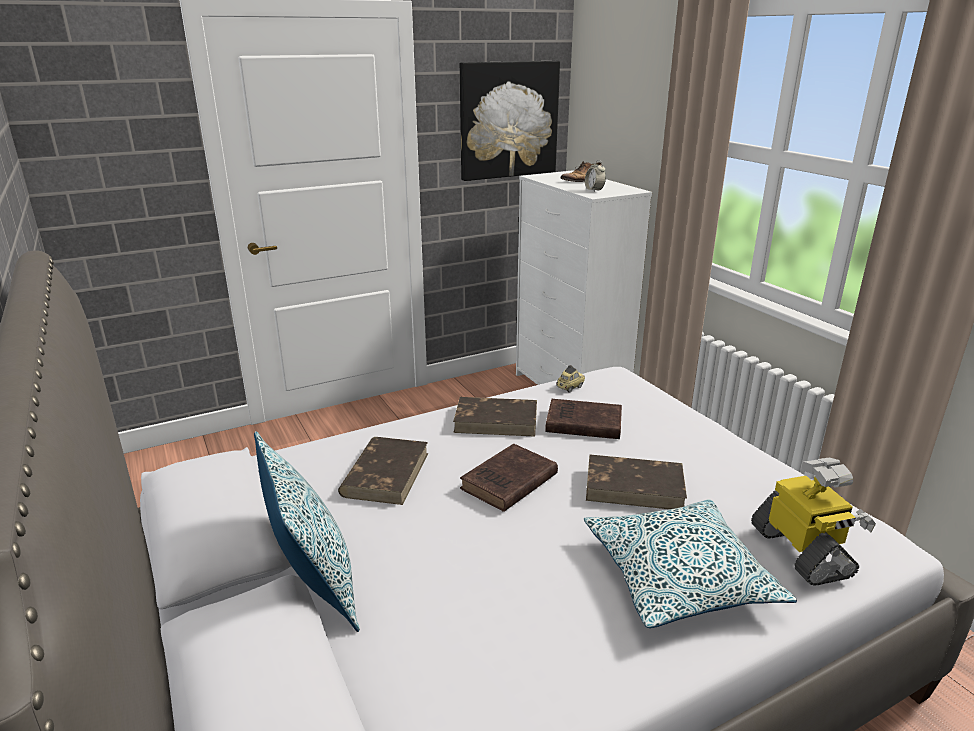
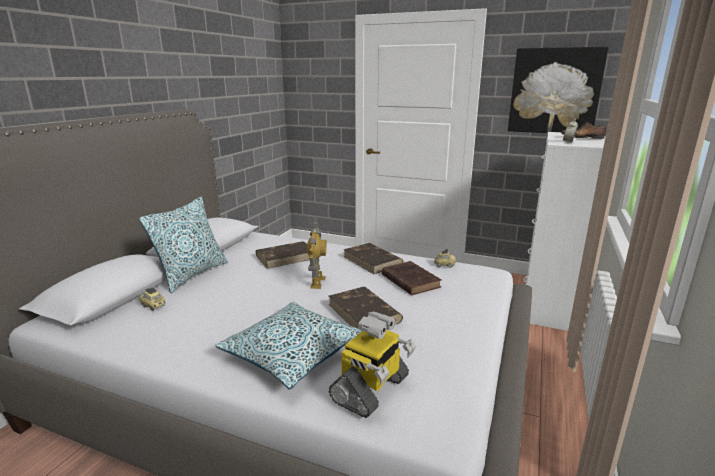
camera: 50 degrees right, 5 degrees down
(388, 667) = (153, 306): none -> toy car
(507, 483) = (317, 282): brown book -> toy robot

